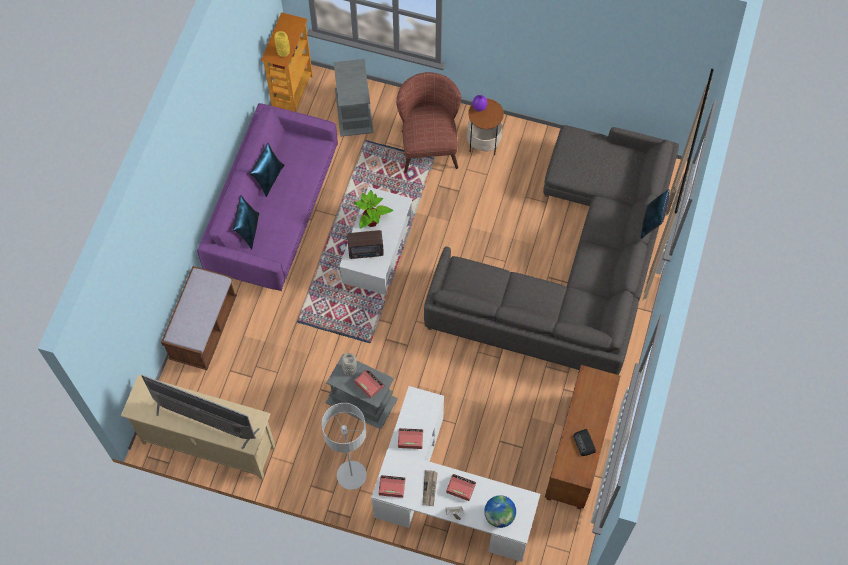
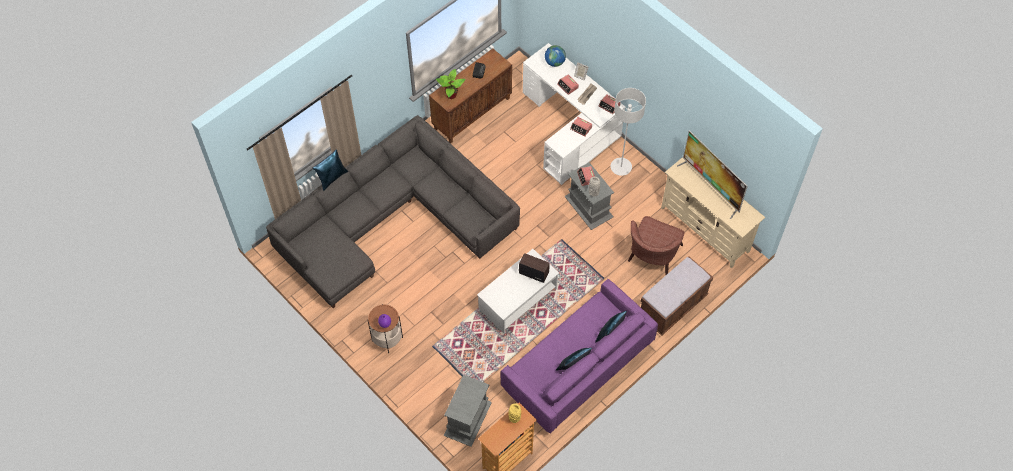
camera: 150 degrees left, 5 degrees down
(372, 221) = (516, 292): potted plant -> potted plant (451, 94)
(428, 143) = (428, 360): brown armchair -> brown armchair (652, 258)

